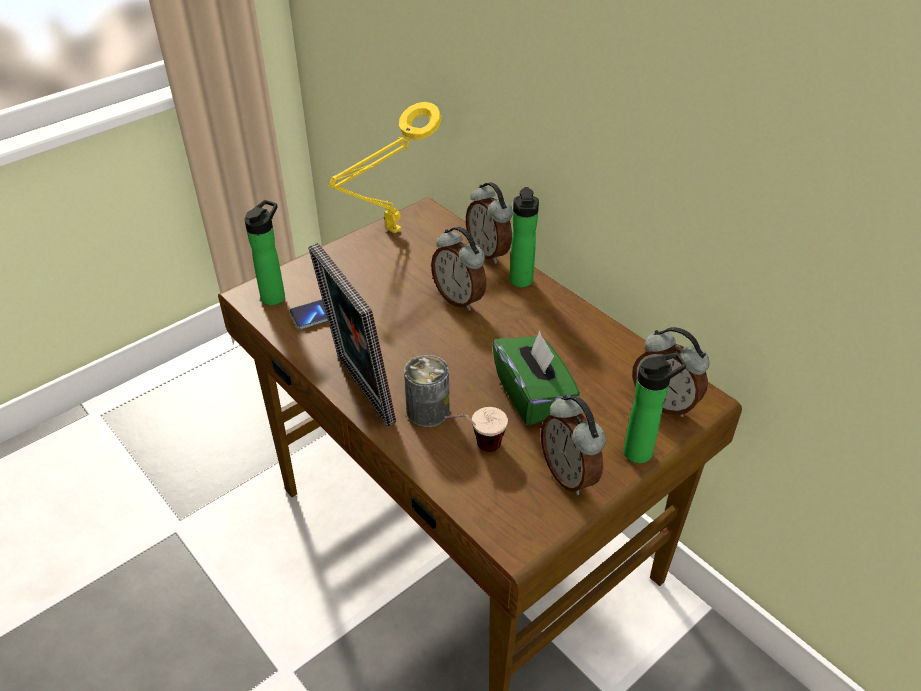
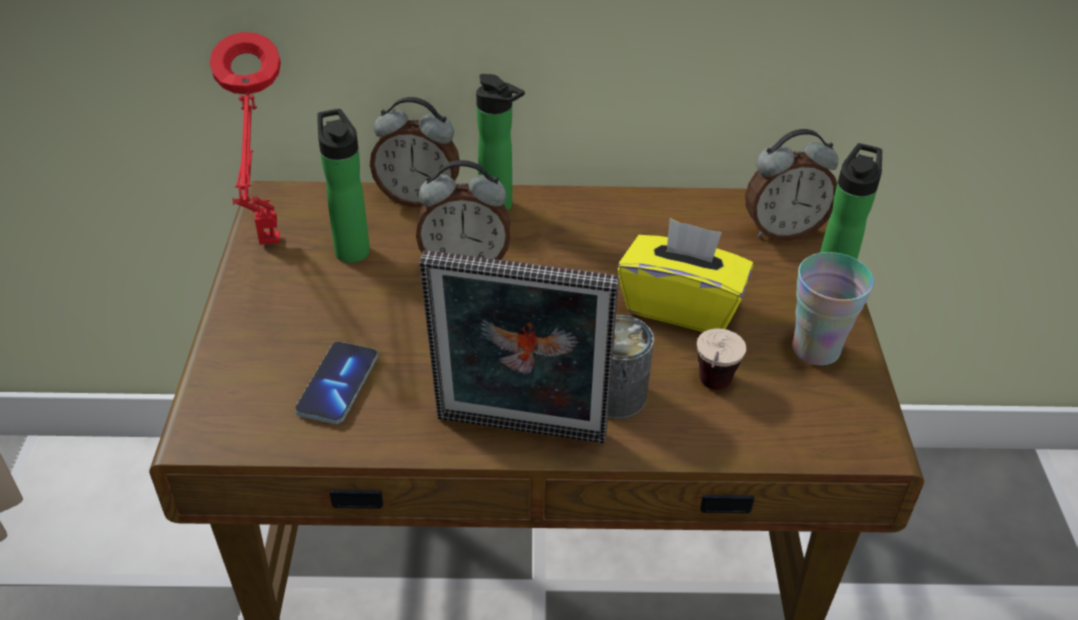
camera: 50 degrees left, 0 degrees up
(275, 295) = (242, 410): bottle -> bottle (351, 248)
(390, 232) = (270, 245): yellow table lamp -> red table lamp
(533, 396) = (681, 306): green tissue box -> yellow tissue box
(569, 474) = (816, 349): alarm clock -> cup

